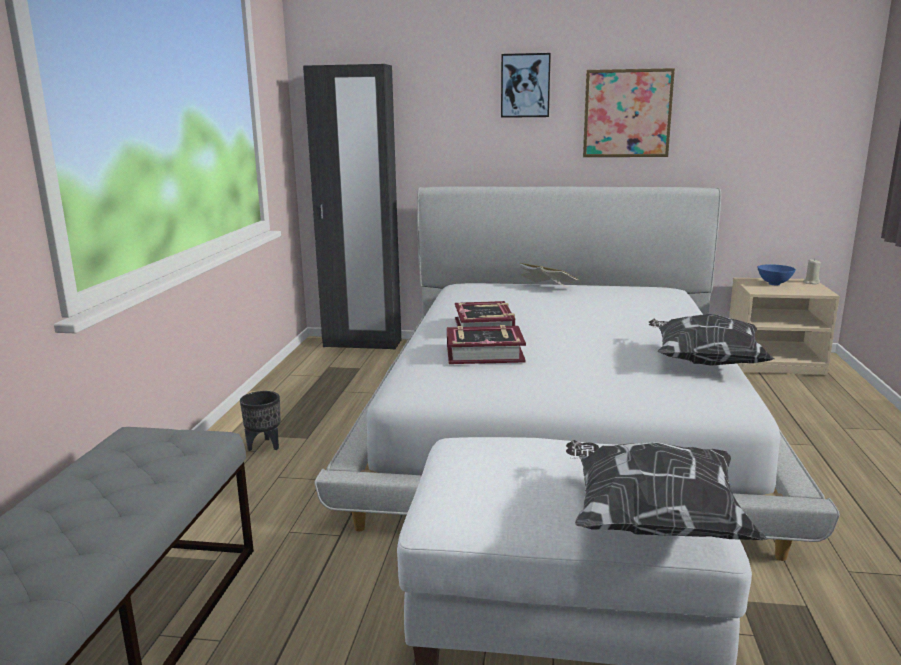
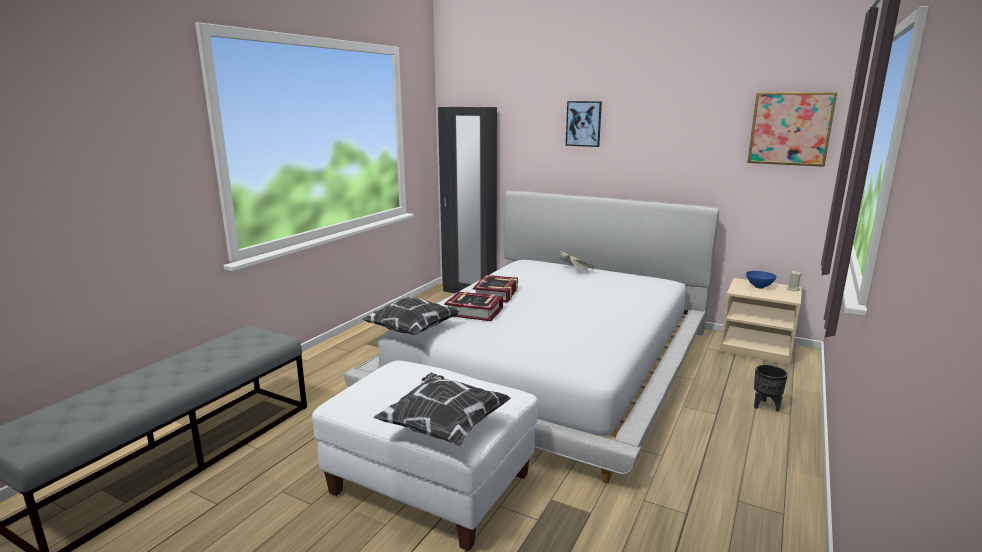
camera: 20 degrees right, 0 degrees up
(265, 446) = (359, 349): black planter -> black planter (766, 406)
(627, 113) = (655, 147): picture -> picture (790, 128)
(704, 362) = (609, 339): pillow -> pillow (411, 330)

